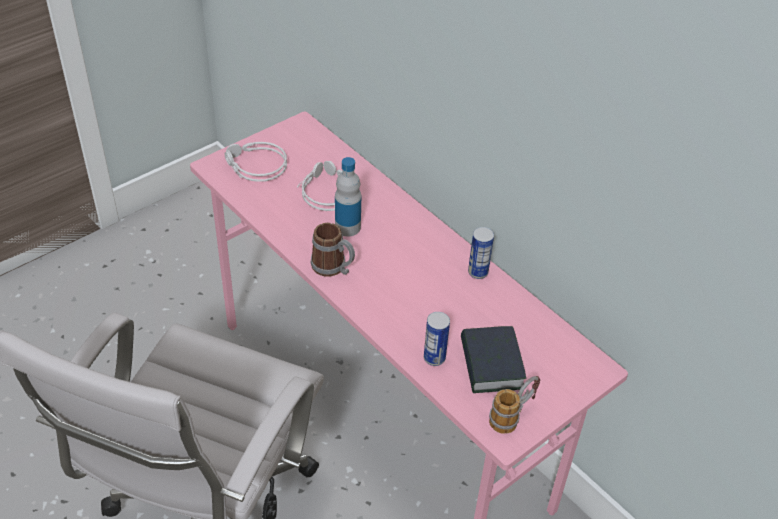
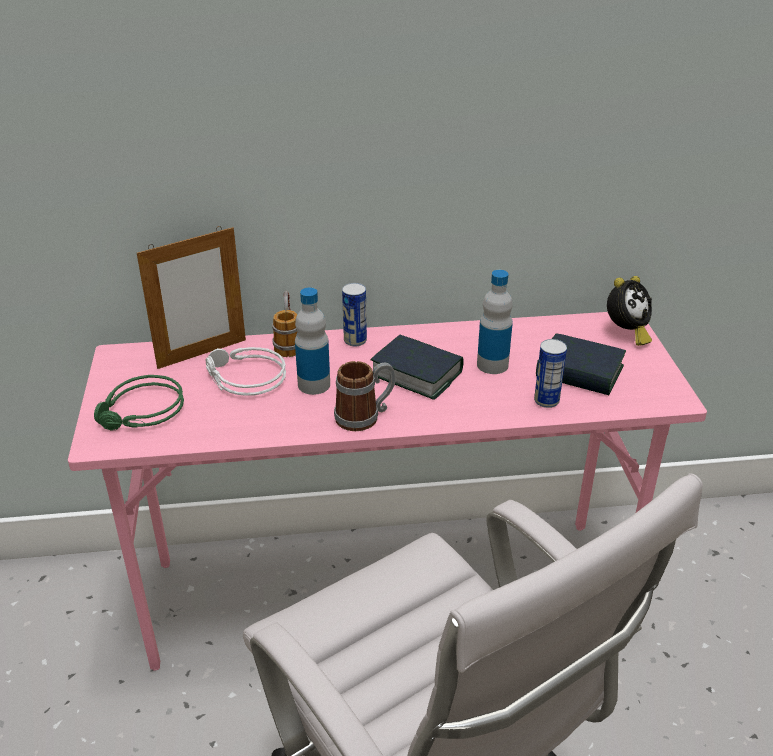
camera: 55 degrees left, 10 degrees down
(254, 167) = (141, 413): grey headphones -> green headphones
(336, 159) = (202, 353): none -> picture frame
(406, 272) = (416, 373): none -> book
(454, 309) = (492, 365): none -> bottle
(478, 272) = (455, 334): can -> can (355, 340)
(513, 415) = (650, 385): mug -> mug (288, 342)
(578, 376) = (626, 333): none -> alarm clock

